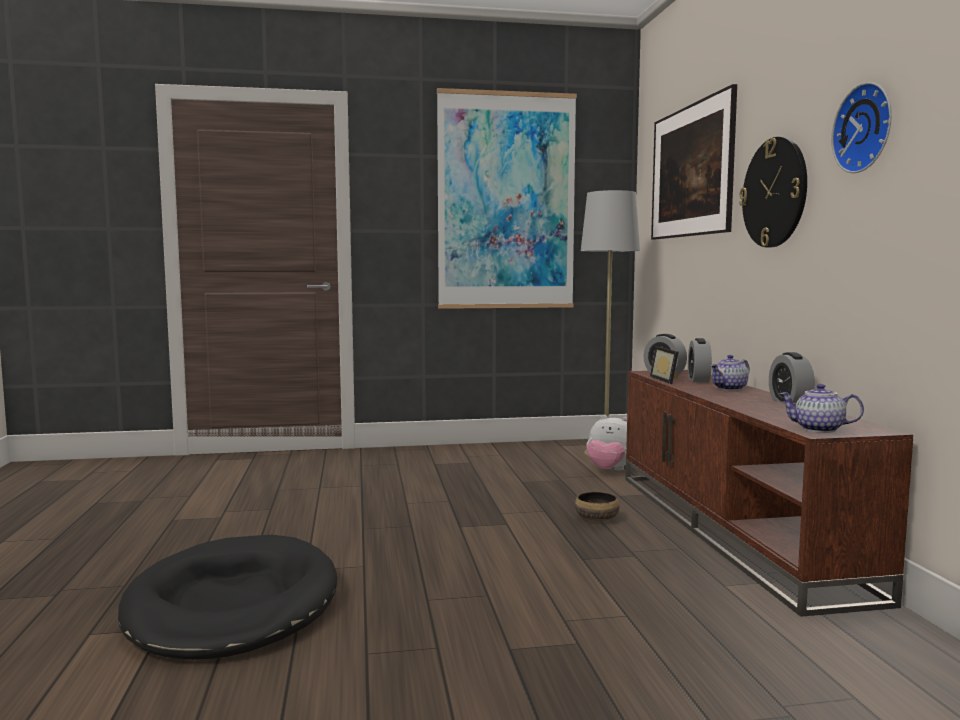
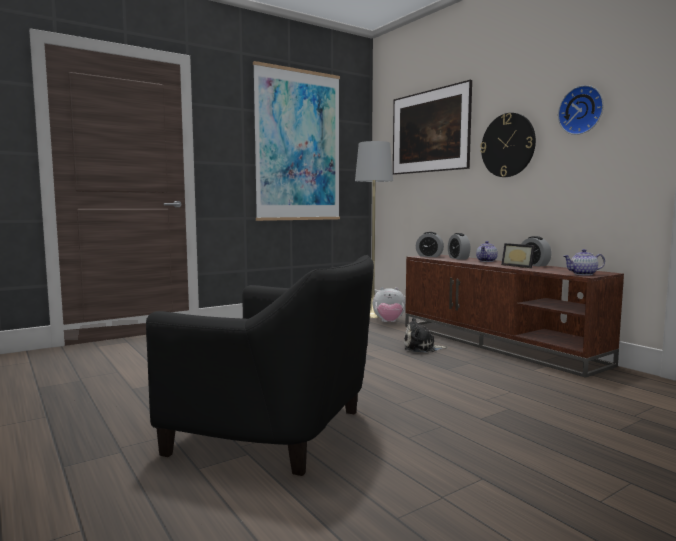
camera: 25 degrees left, 0 degrees up
(233, 604) = (276, 430): black dog bed -> black armchair
(597, 519) = (421, 348): bowl -> plush toy
(668, 380) = (443, 259): picture frame -> picture frame (519, 266)

